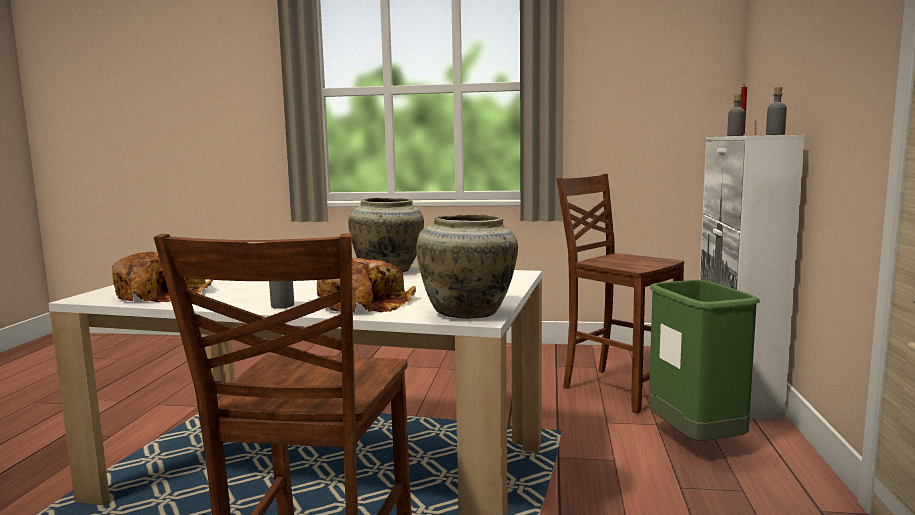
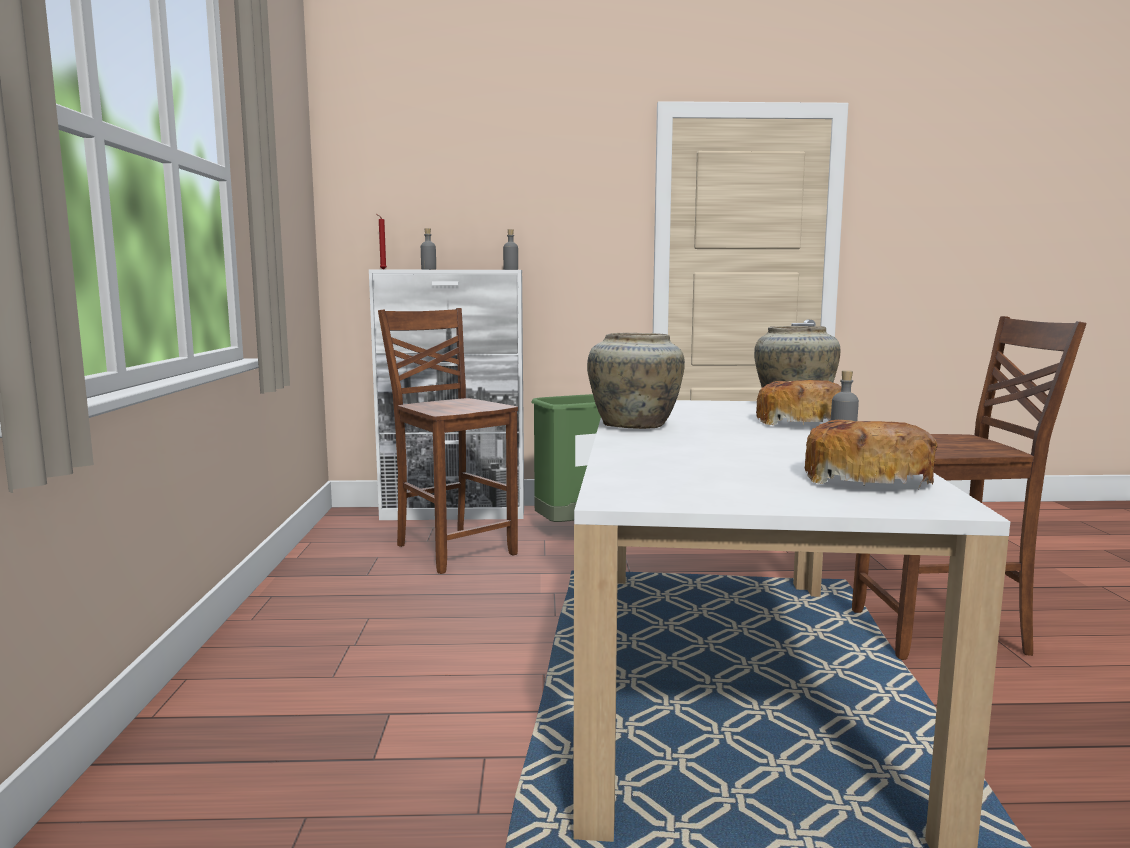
camera: 100 degrees left, 0 degrees up
(617, 389) = (453, 549): brown chair -> brown chair turned 105 degrees clockwise

